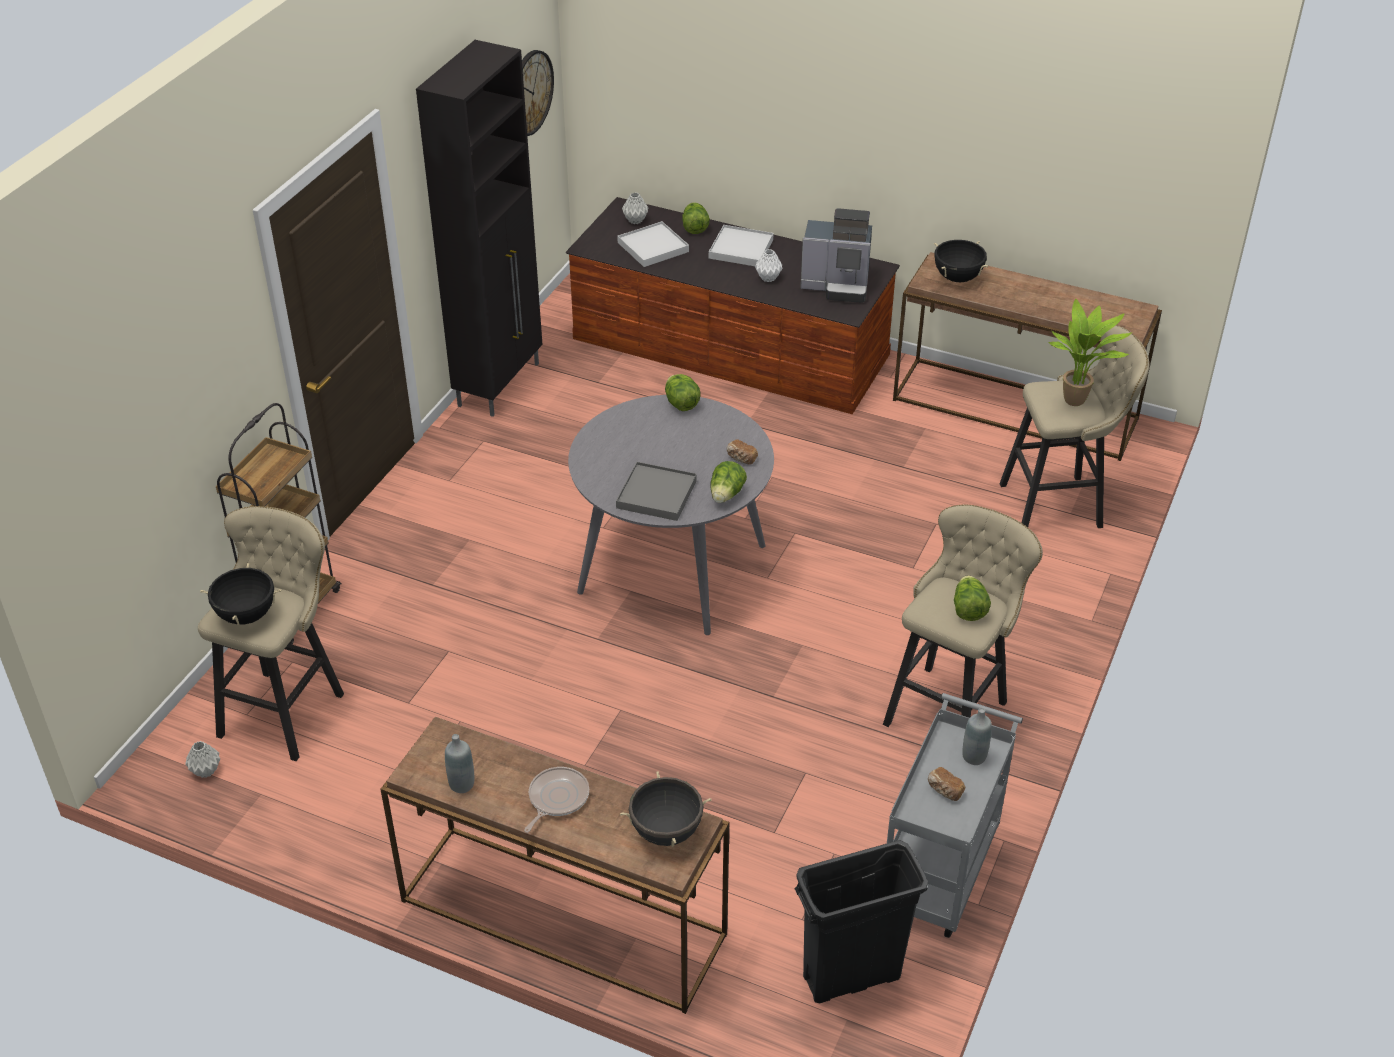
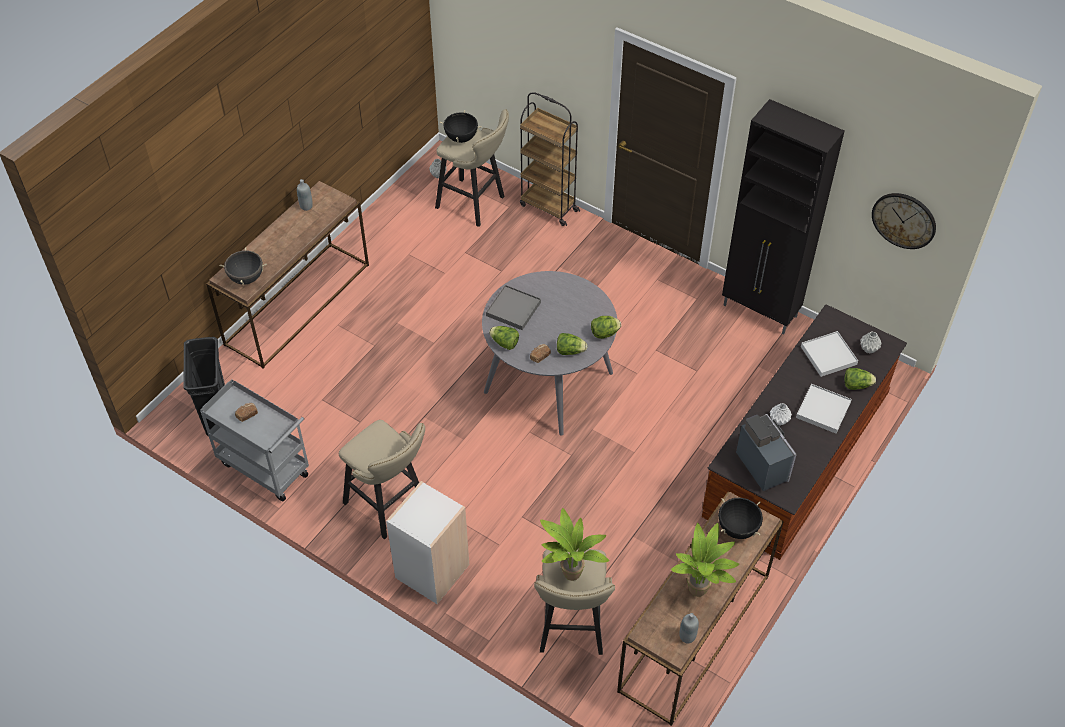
camera: 100 degrees right, 10 degrees up
(556, 798) = (283, 239): frying pan -> none
(837, 286) = (764, 464): coffee machine -> coffee machine turned 135 degrees clockwise
(968, 609) = (371, 450): lettuce -> lettuce (570, 351)
(974, 756) = (265, 434): grey bottle -> grey bottle (687, 636)
(1035, 643) = (432, 571): none -> bookcase
(1055, 298) = (700, 591): none -> potted plant

